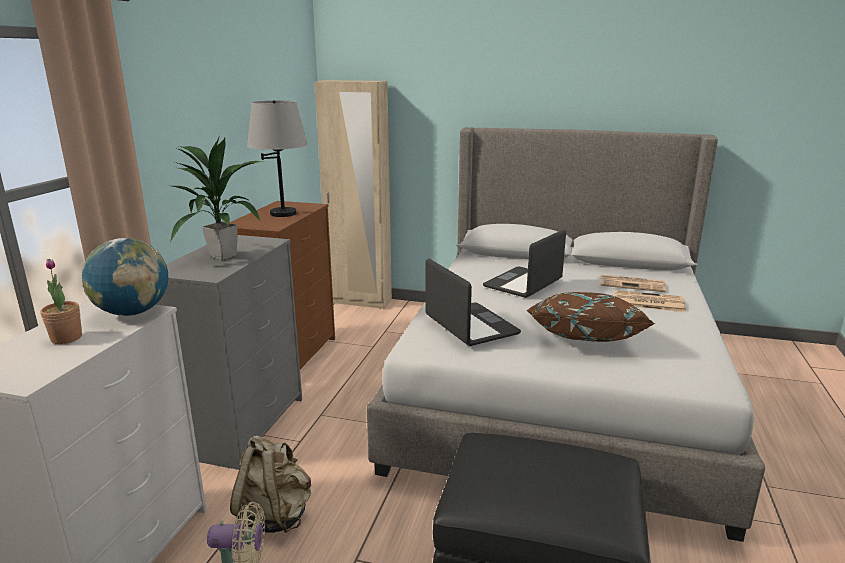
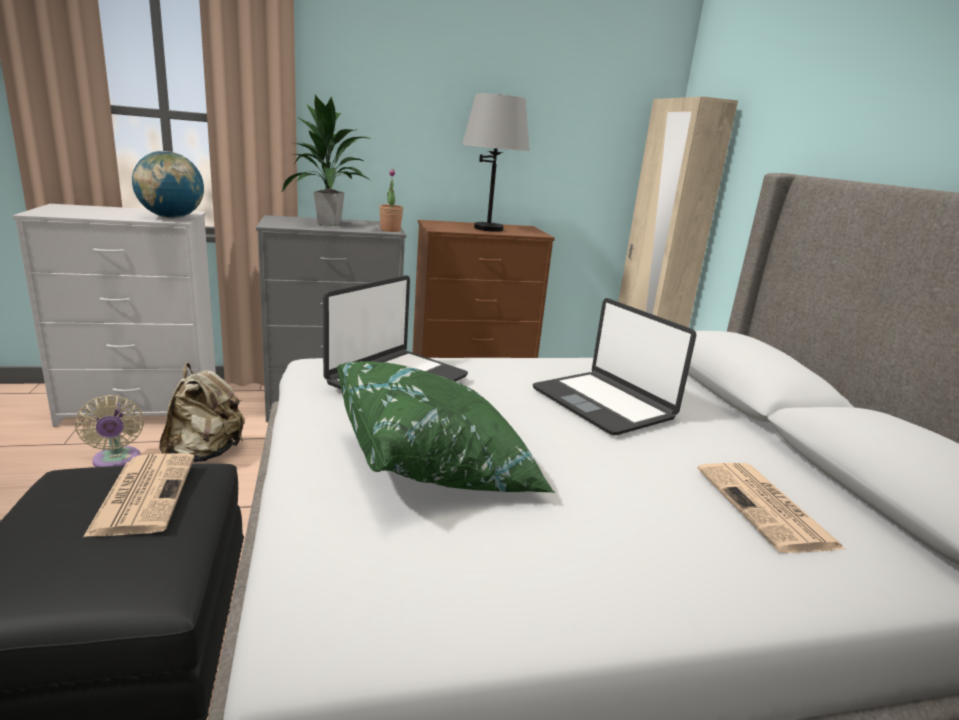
camera: 60 degrees right, 0 degrees up
(66, 338) = (116, 212): potted plant -> potted plant (390, 230)
(524, 284) = (603, 403): laptop -> laptop turned 135 degrees counterclockwise
(581, 337) = (436, 465): brown pillow -> green pillow
(647, 302) = (684, 528): newspaper -> newspaper (144, 493)

